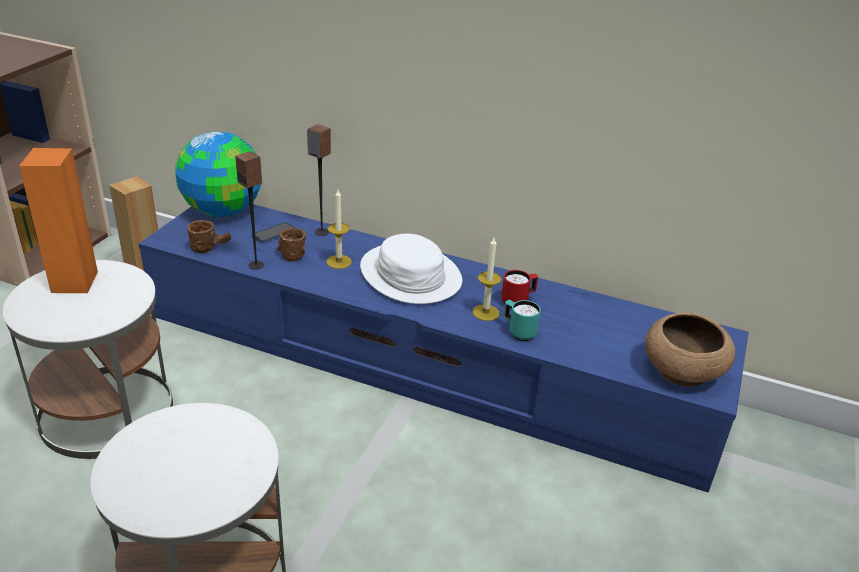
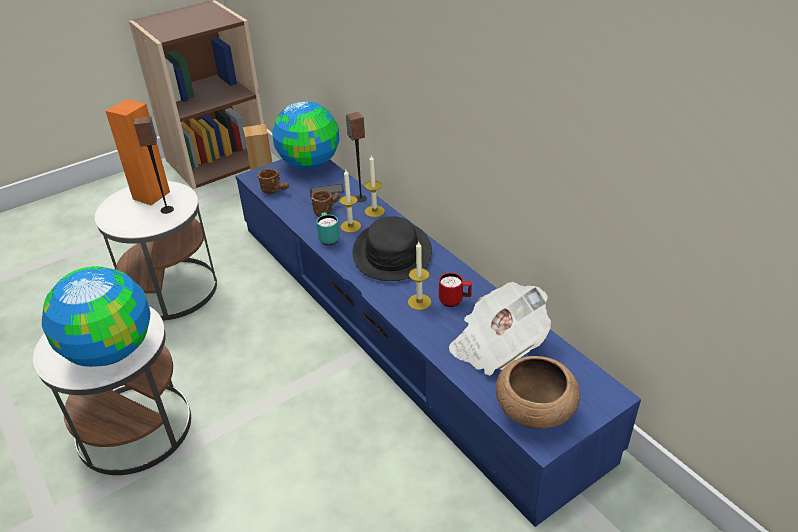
camera: 35 degrees right, 5 degrees up
(217, 468) = (110, 351): none -> globe
(256, 265) = (293, 213): speaker -> speaker (167, 210)
(350, 241) = (374, 211): none -> candle
(410, 275) = (391, 252): white hat -> black hat
(518, 332) = (428, 327): turquoise mug -> turquoise mug (328, 238)
(596, 328) = (497, 346): none -> newspaper

